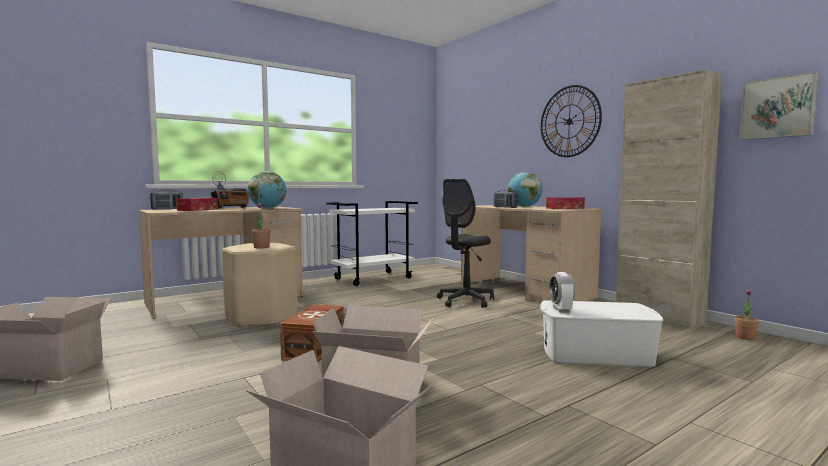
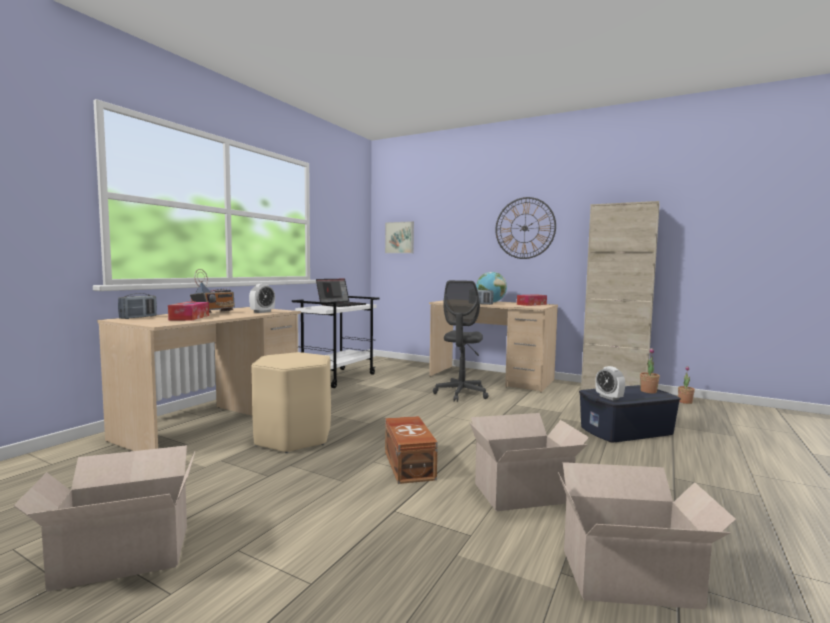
camera: 25 degrees left, 0 degrees up
(261, 247) = (304, 360): potted plant -> potted plant (648, 391)
(268, 208) = (262, 312): globe -> alarm clock
(379, 208) = (341, 305): none -> laptop
(596, 354) = (627, 431): white storage box -> blue storage box
(778, 108) = (698, 233): picture -> picture (400, 237)

